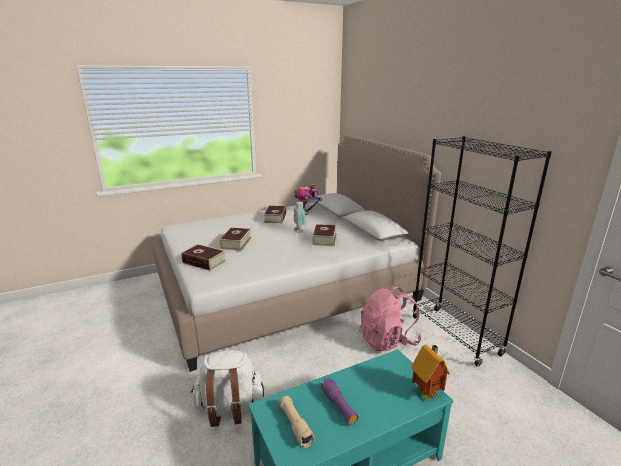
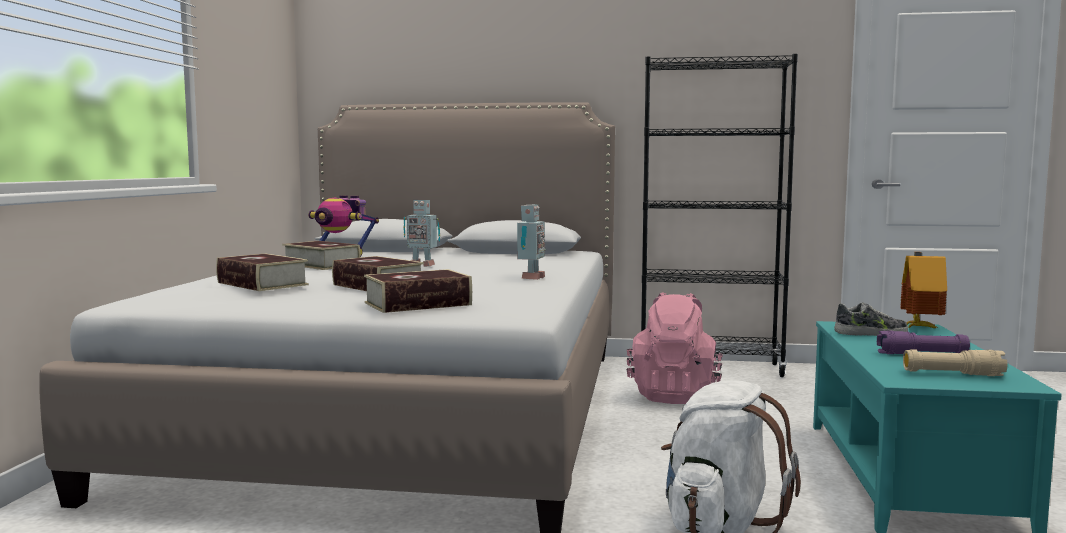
camera: 55 degrees left, 15 degrees down
(291, 259) = (530, 278): none -> toy robot
(324, 239) = (491, 263): book -> book (262, 284)
(382, 376) = (871, 333): none -> shoe

